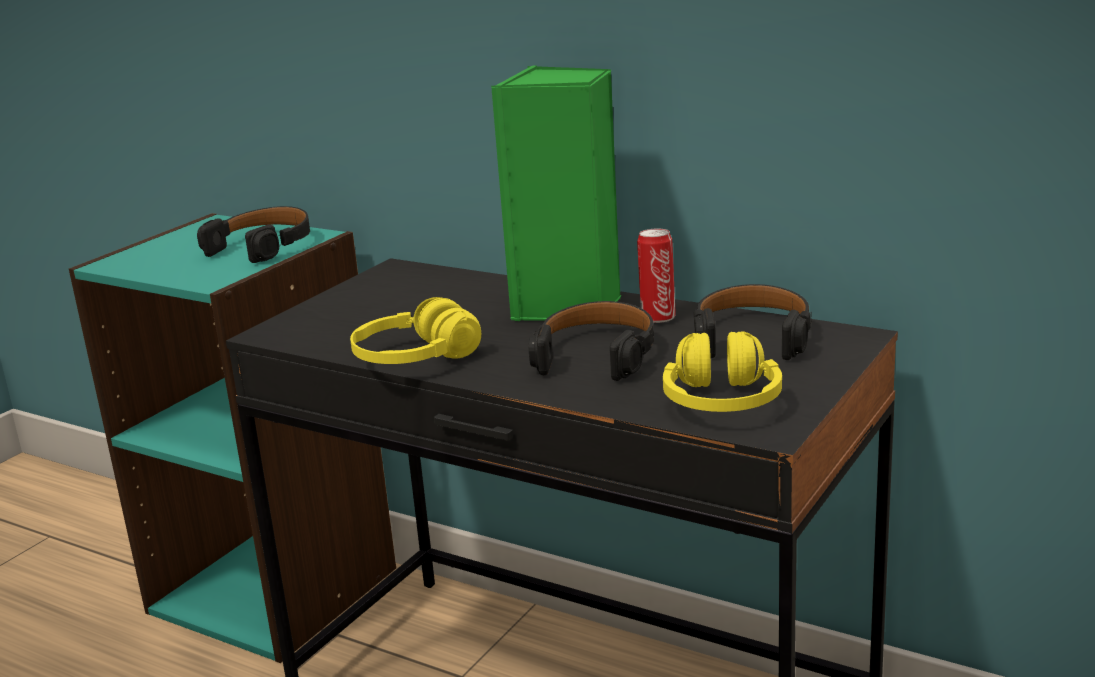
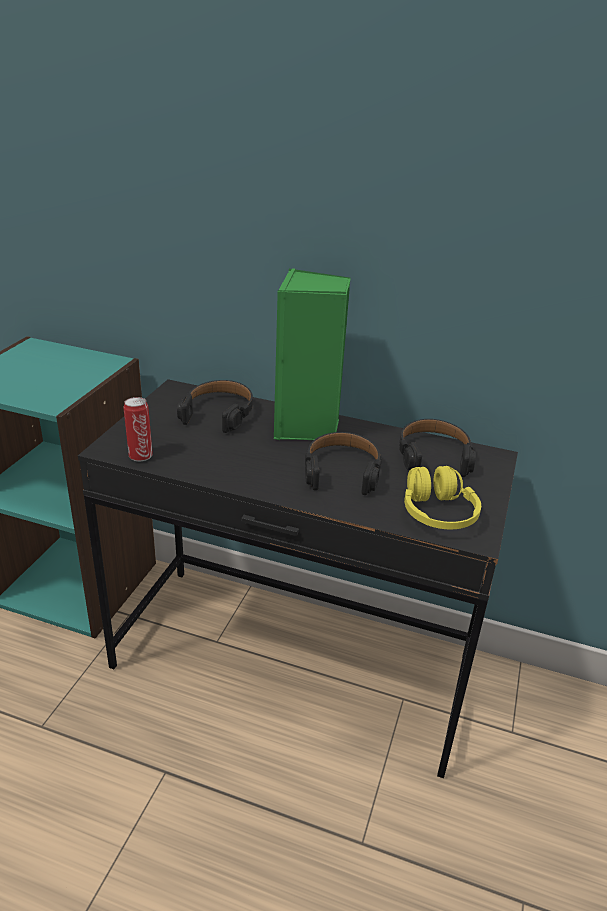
camera: 15 degrees left, 10 degrees up
(262, 245) = (78, 370): black headphones -> black headphones (218, 413)
(416, 359) = (223, 474): yellow headphones -> none
(657, 317) = (368, 438): can -> can (140, 455)

